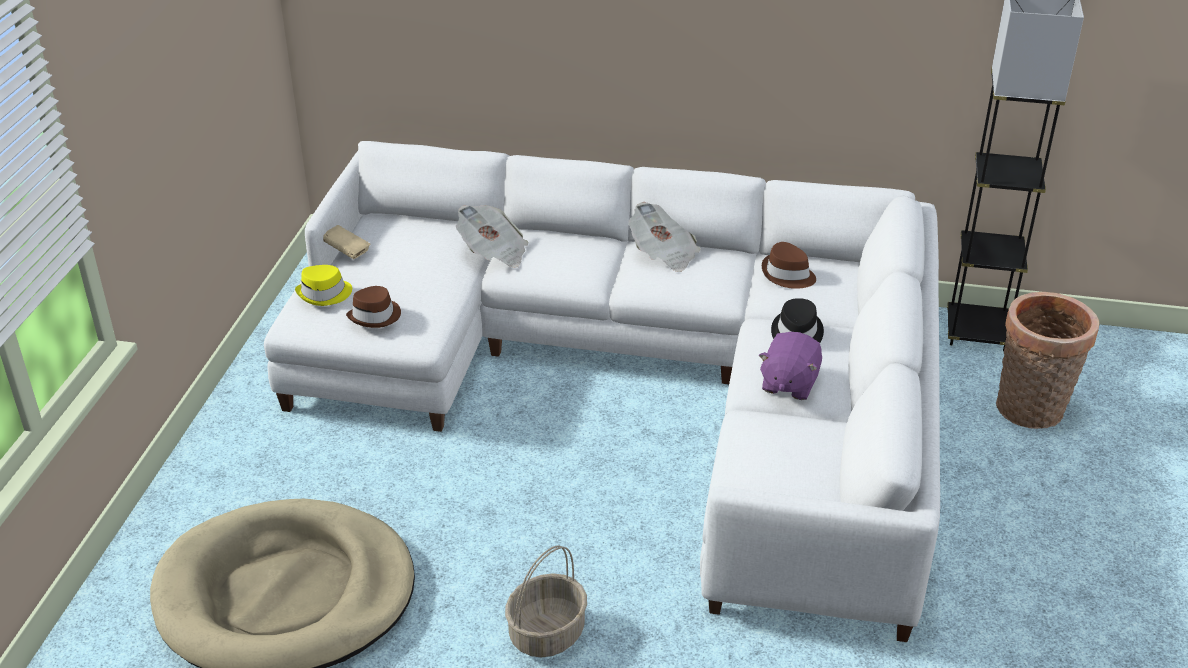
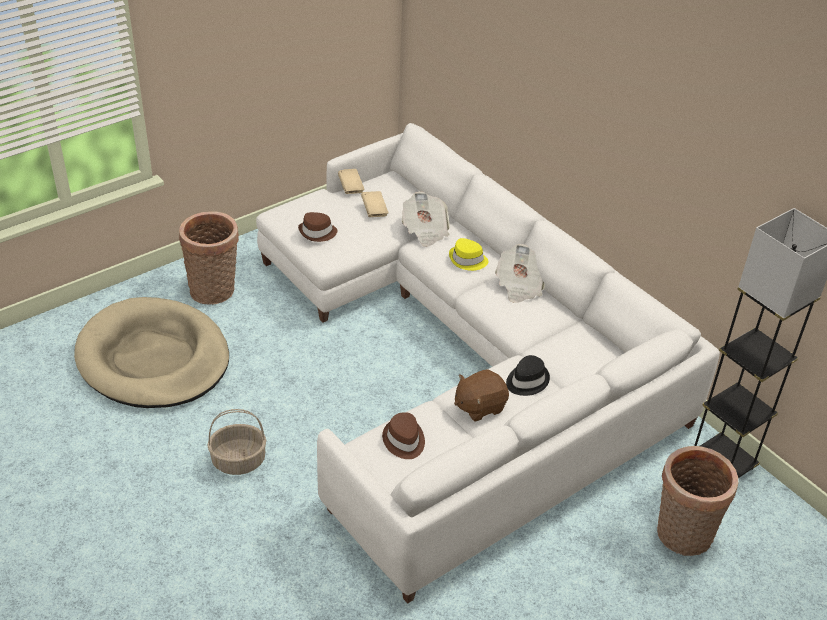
camera: 40 degrees right, 5 degrees up
(262, 474) = (215, 291): none -> basket
(324, 294) = (309, 206): yellow hat -> yellow hat (467, 260)
(409, 260) = (374, 210): none -> beige book
(787, 275) = (575, 342): brown hat -> brown hat (403, 441)
(788, 383) = (479, 406): purple plush toy -> brown plush toy

